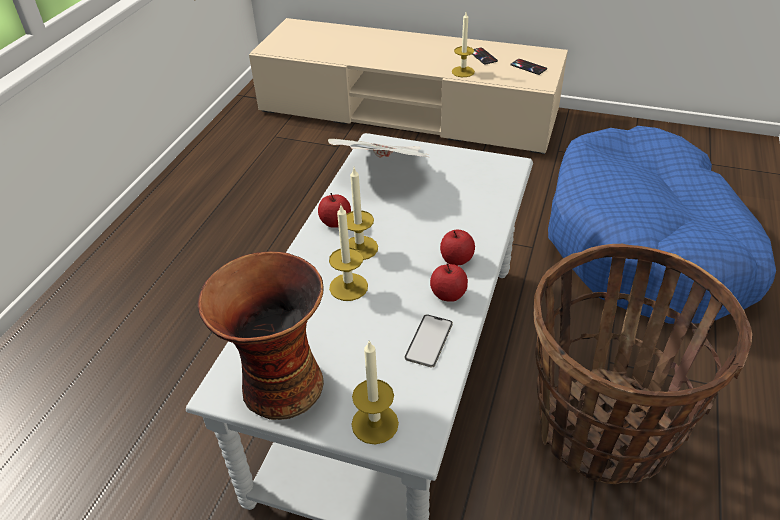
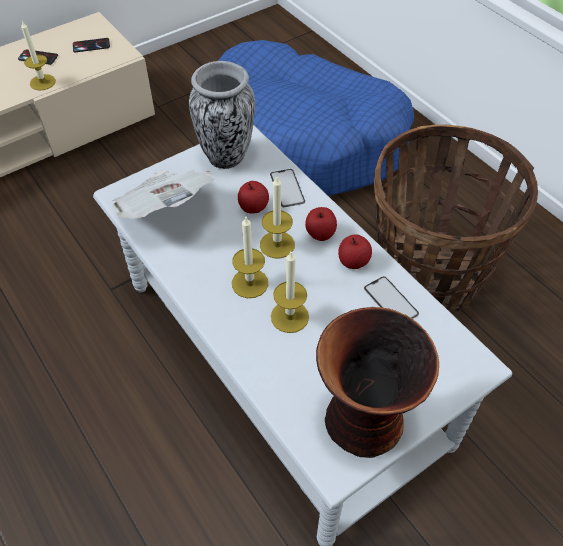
camera: 55 degrees left, 10 degrees up
(335, 222) = (200, 280): apple -> apple (253, 207)
(375, 423) = (445, 380): candle -> candle (277, 244)
(475, 167) = (226, 156): none -> vase
(483, 215) = (287, 188): none -> phone

